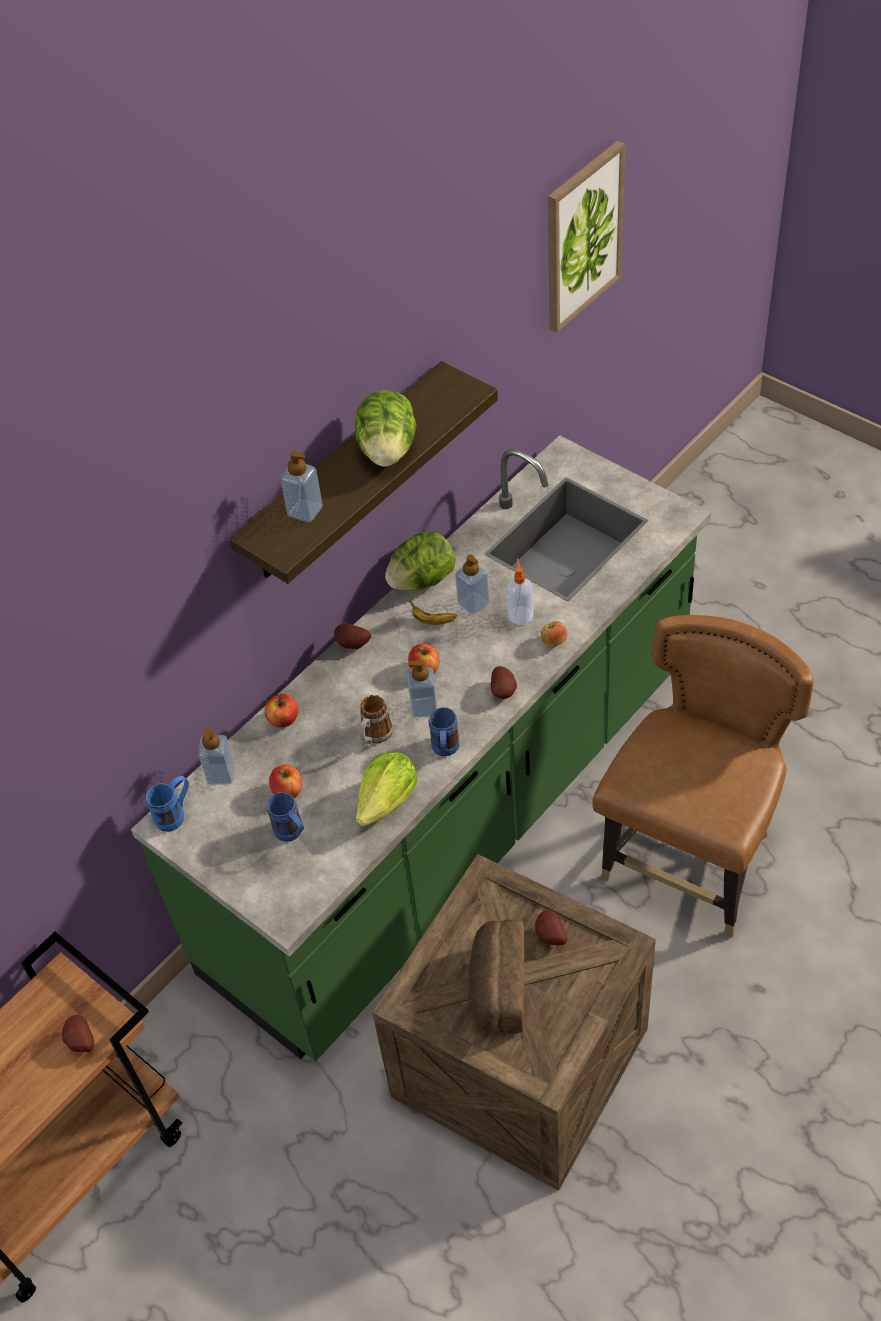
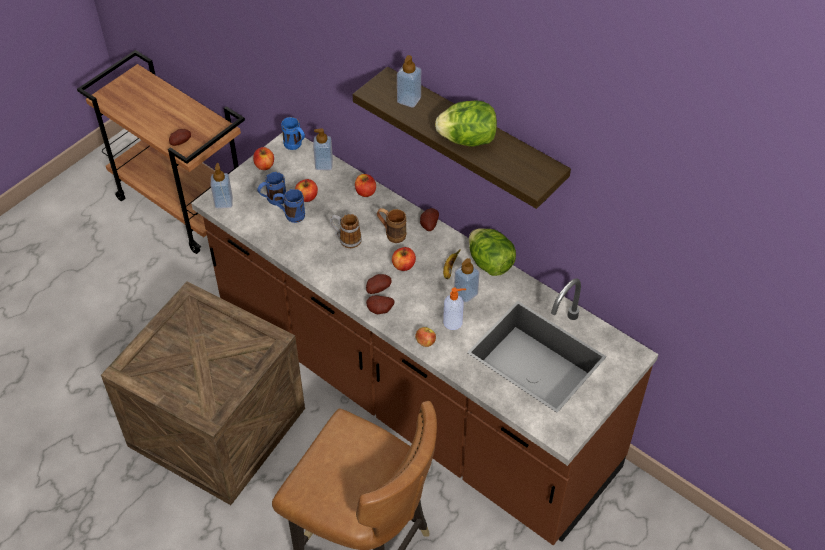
camera: 85 degrees right, 0 degrees up
(214, 853) = (264, 165): none -> apple
(367, 685) = (391, 234): none -> brown mug
(388, 801) = (291, 247): lettuce -> none
(424, 707) = (369, 265): soap dispenser -> soap dispenser (223, 202)
(445, 751) = (330, 277): blue mug -> blue mug (290, 215)
(457, 818) = (412, 391): green counter -> brown counter
(497, 987) = (192, 345): bread -> none
(549, 936) = (225, 375): potato -> potato (378, 289)
(582, 237) = (738, 257): picture -> none

